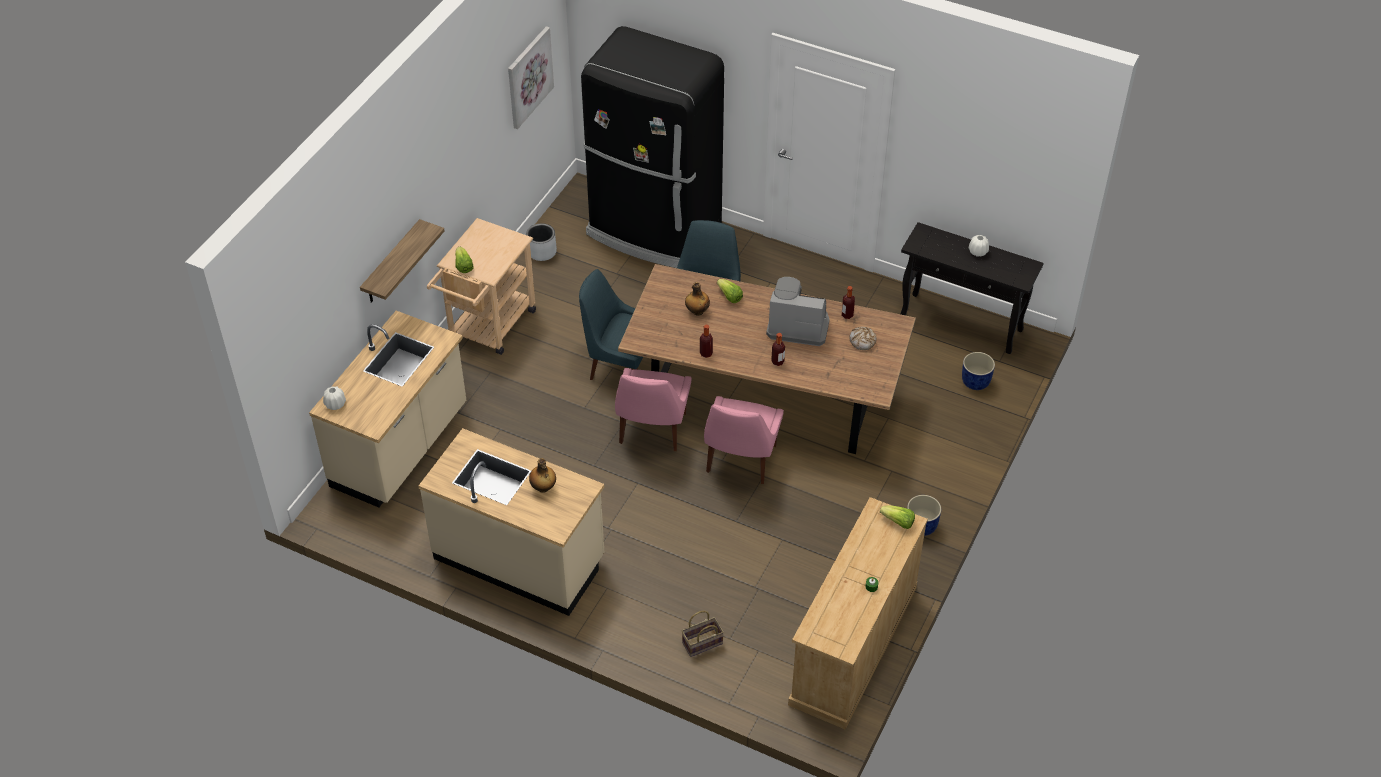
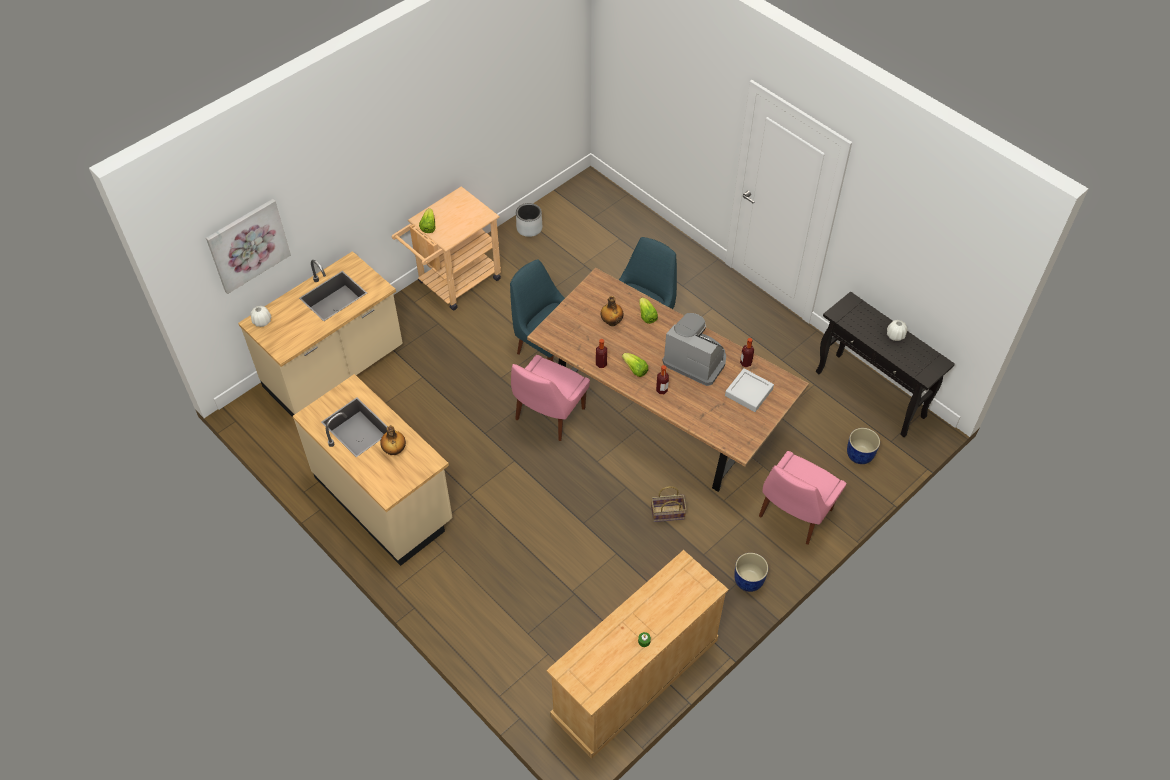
camera: 20 degrees right, 5 degrees up
(392, 263) = (351, 210): shelf -> none
(529, 77) = (537, 71): picture -> picture (248, 245)
(654, 231) = (632, 234): black fridge -> none
(702, 644) = (501, 630): basket -> basket (667, 514)
(740, 461) = (612, 467): pink chair -> pink chair (793, 515)
(862, 341) = (748, 392): bread -> grey tray
(898, 522) = (698, 584): lettuce -> lettuce (635, 370)

